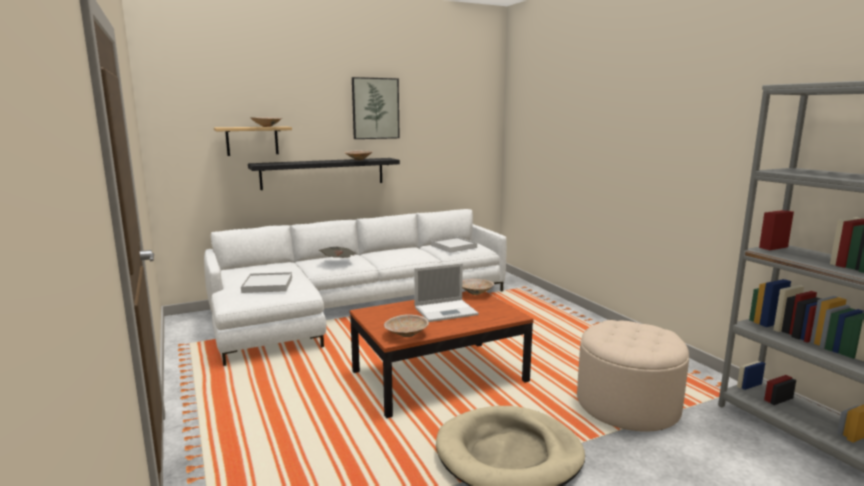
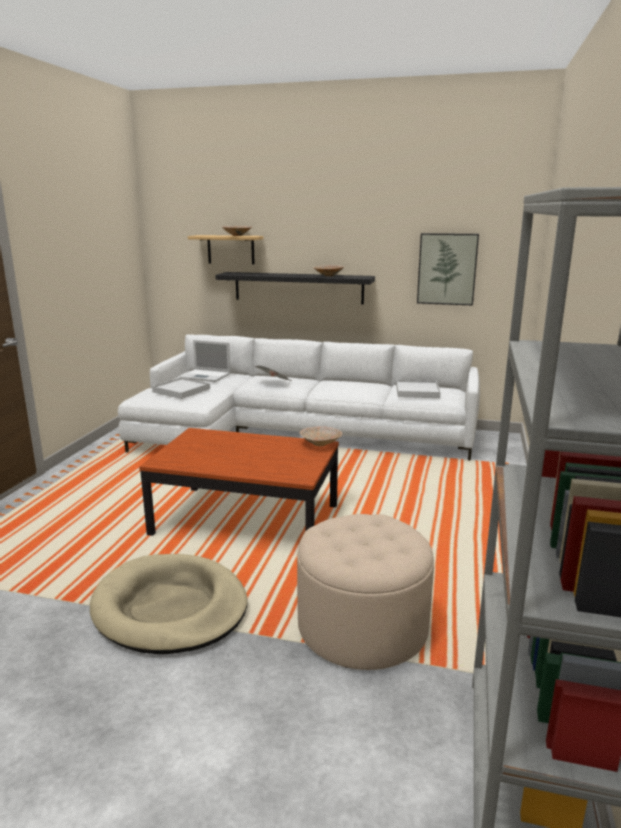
camera: 40 degrees right, 5 degrees up
(375, 108) = (360, 217): picture -> picture (447, 269)
(406, 335) = (176, 461): beige bowl -> none
(446, 311) = (255, 452): laptop -> laptop (206, 376)

